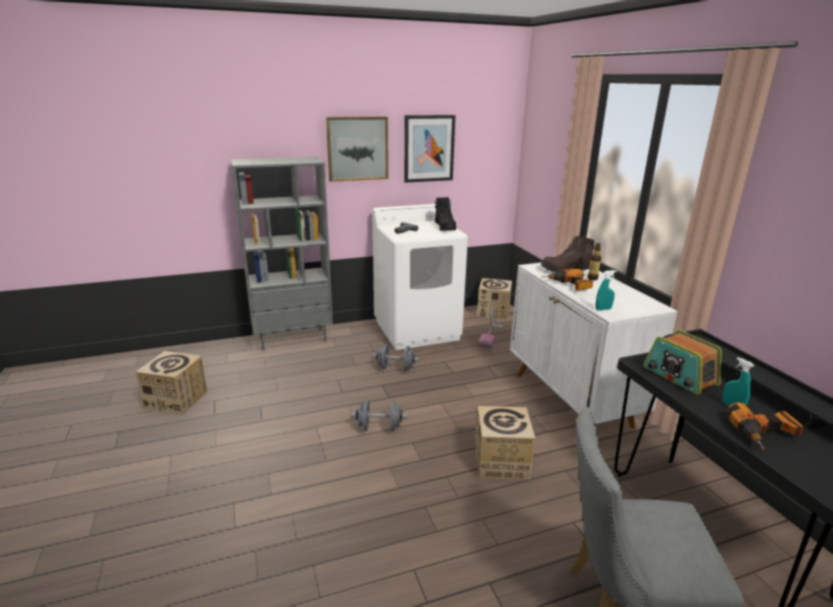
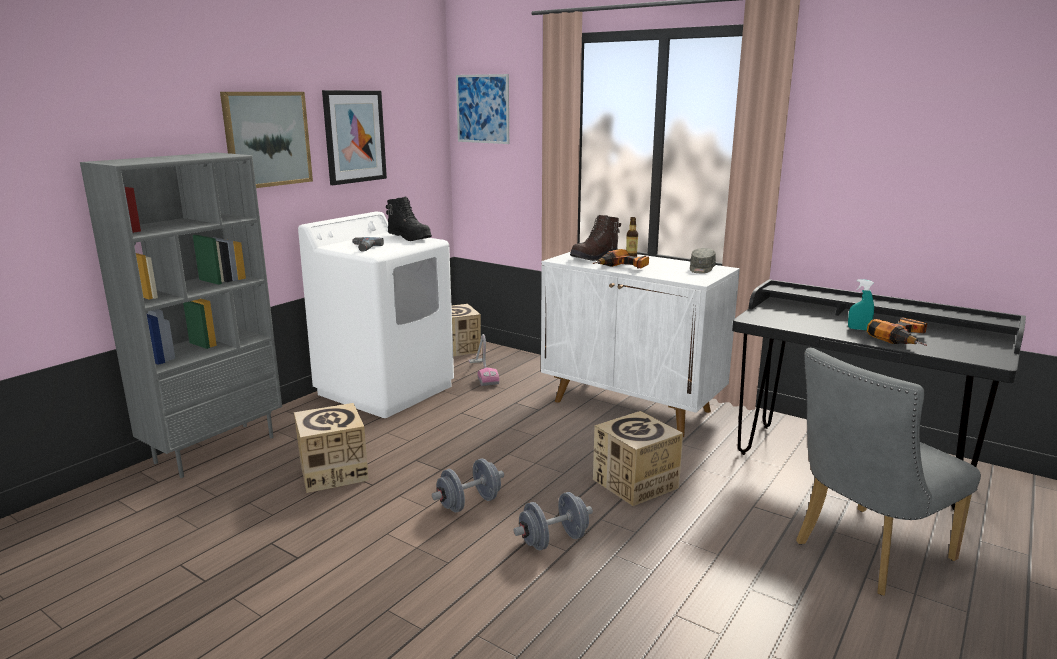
camera: 35 degrees left, 5 degrees down
(176, 400) = (105, 589): cardboard box -> cardboard box (333, 472)
(396, 368) = (410, 437): grey dumbbell -> grey dumbbell (553, 540)
(540, 131) = (483, 109): none -> picture
(603, 309) = (685, 278): turquoise spray bottle -> none
(637, 303) = (701, 269): none -> grey cap
(679, 376) = (795, 320): radio -> none

